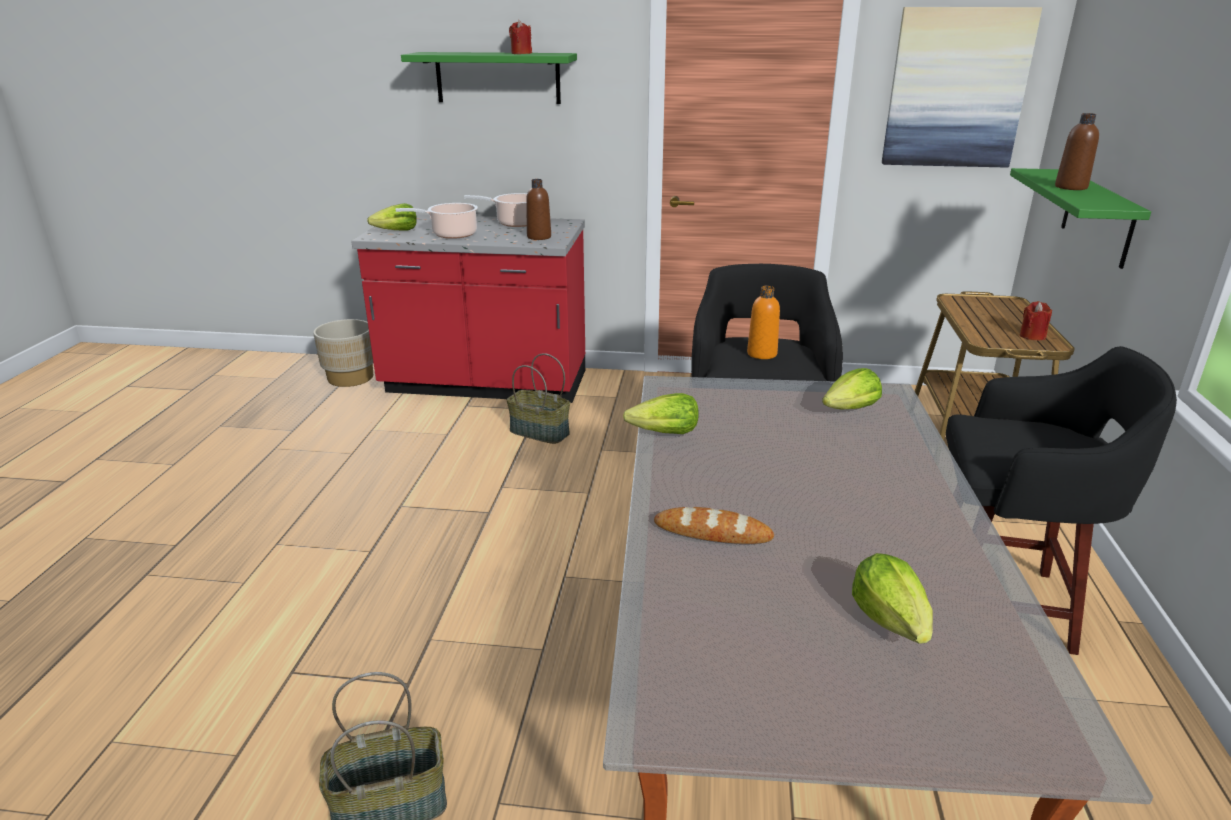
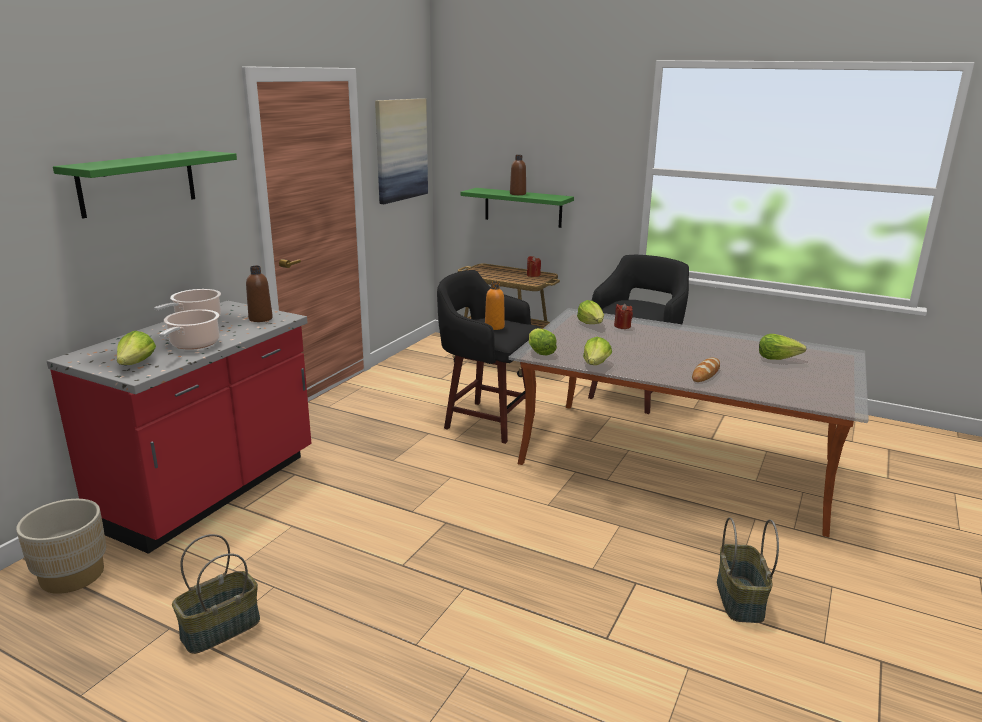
camera: 70 degrees left, 5 degrees down
(521, 53) = (179, 155): red candle -> red candle (622, 326)
(538, 432) = (337, 481): basket -> basket (220, 630)
(680, 390) = (540, 351): none -> lettuce

